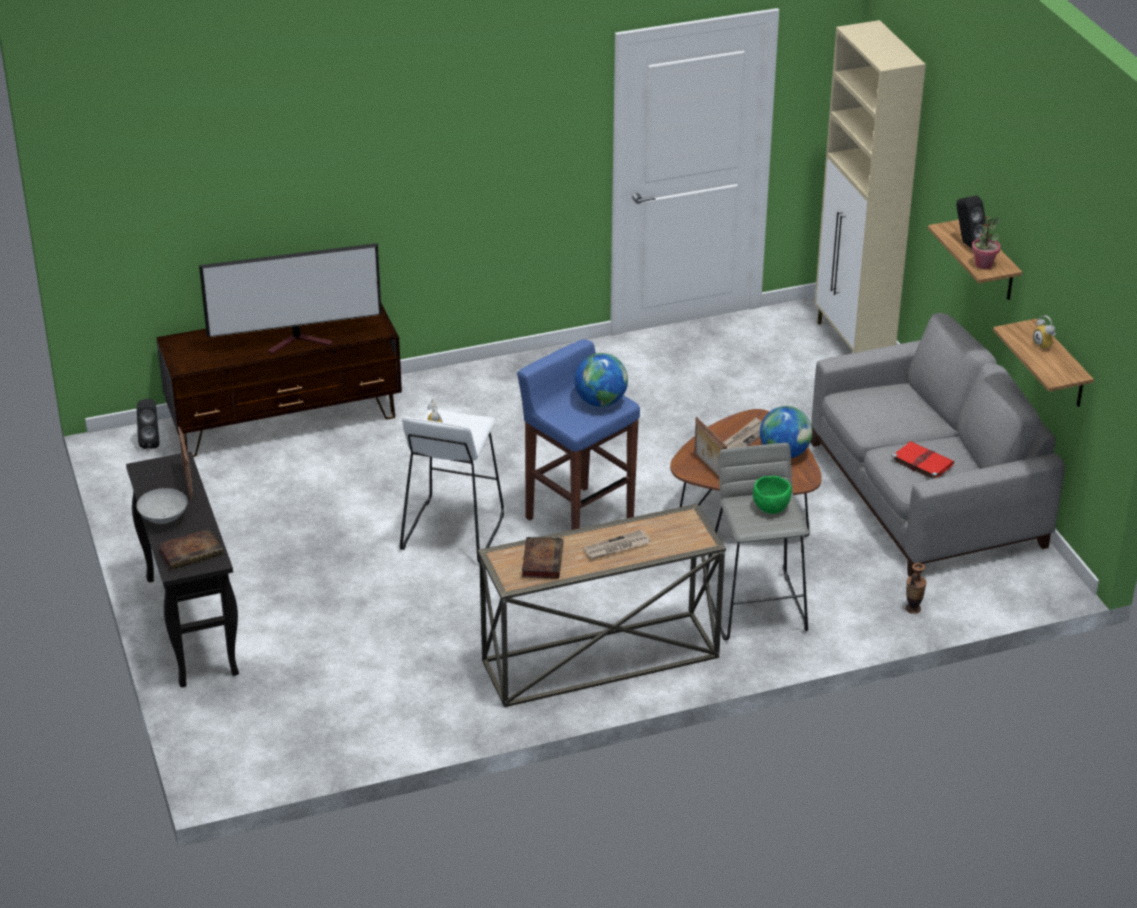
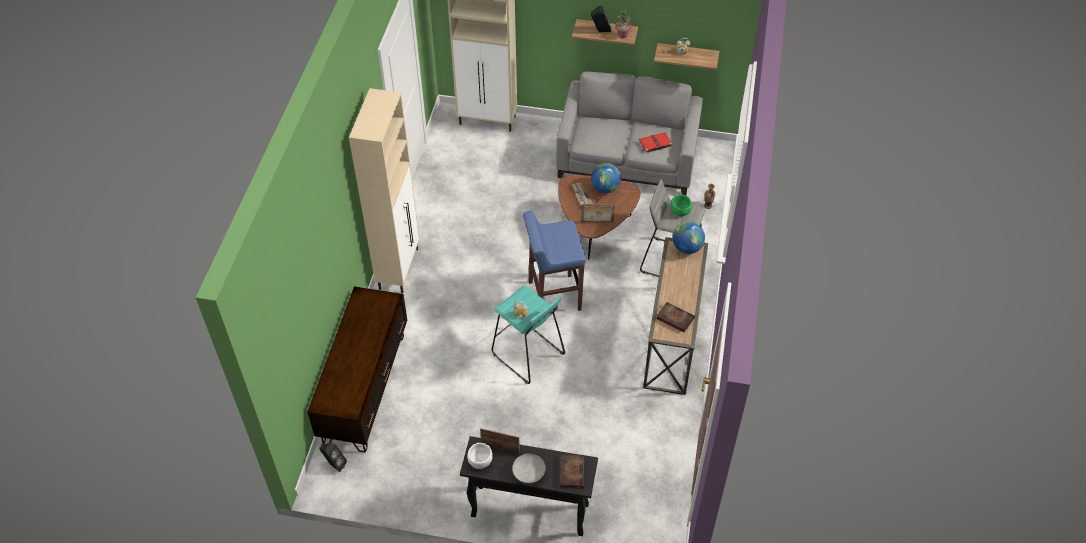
camera: 60 degrees left, 15 degrees up
(155, 473) = (480, 462): none -> white bowl
(300, 341) = (371, 341): television -> none
(452, 532) = (528, 355): white stool -> turquoise stool
(505, 372) = (399, 268): none -> beige cabinet
(600, 402) = (560, 233): globe -> globe (687, 248)
(616, 547) = (681, 284): newspaper -> none

